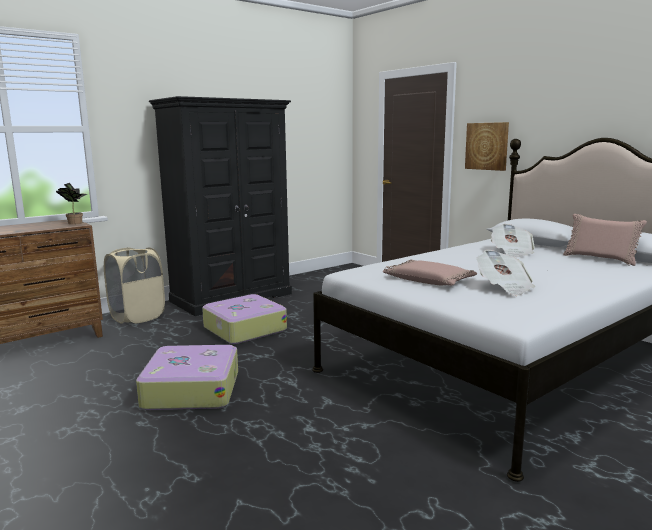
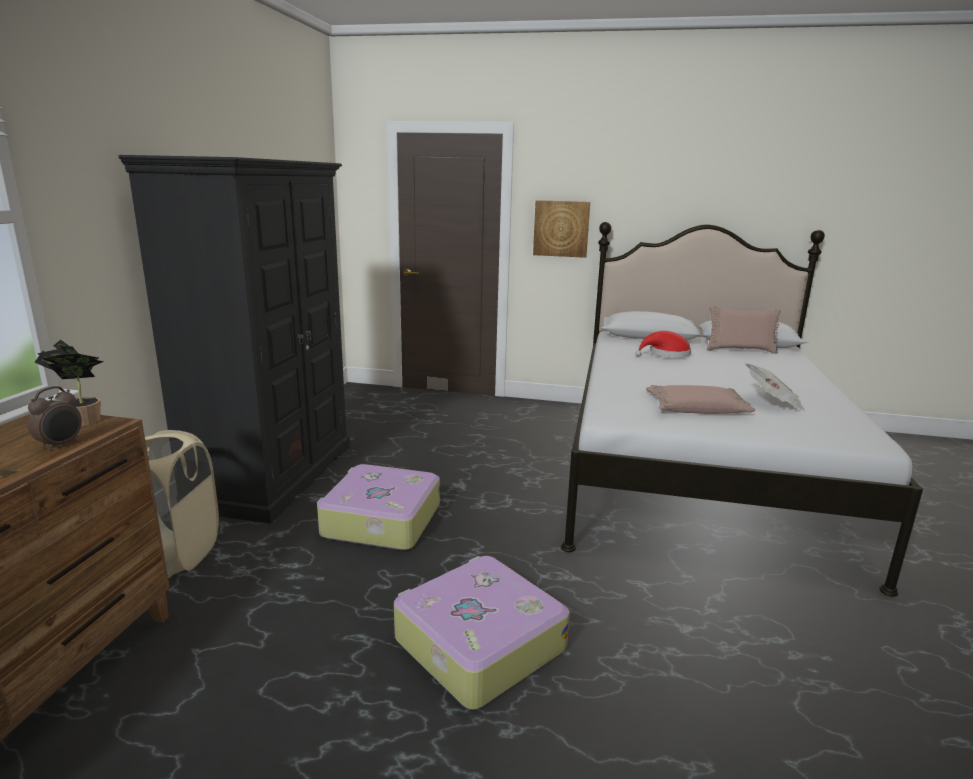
camera: 40 degrees left, 5 degrees up
(49, 227) = (61, 445): none -> alarm clock
(511, 252) = (666, 354): newspaper -> red hat

